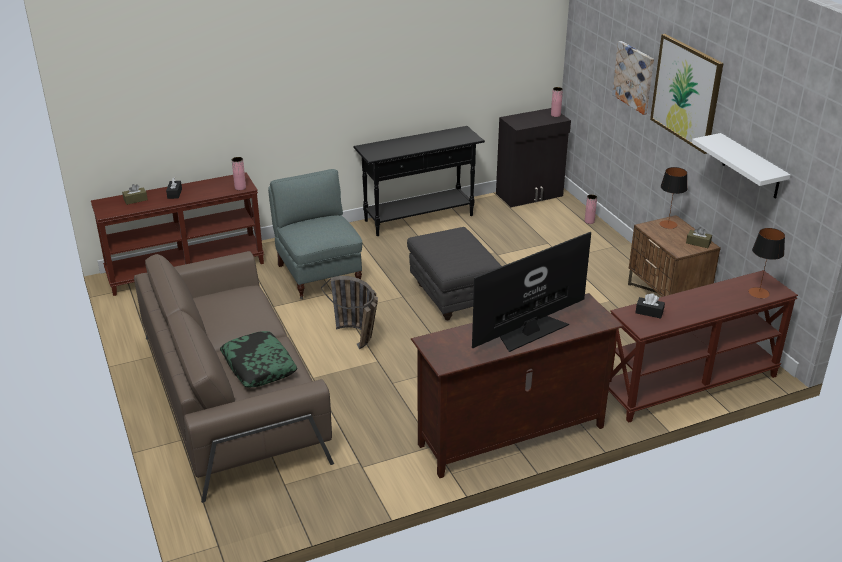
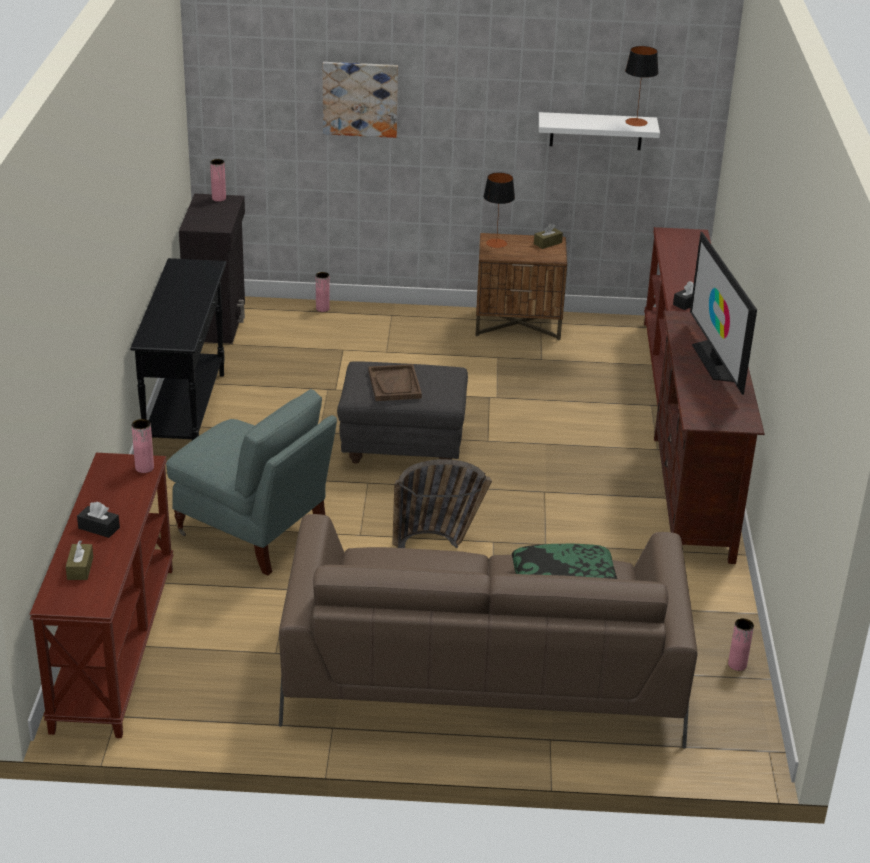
camera: 65 degrees left, 0 degrees up
(311, 507) = (737, 665): none -> pink vase
(319, 275) = (253, 531): grey armchair -> grey armchair turned 150 degrees counterclockwise
(445, 246) = (394, 385): none -> brown tray
(686, 92) = (468, 86): picture -> none
(759, 293) = (692, 243): table lamp -> table lamp (636, 122)

